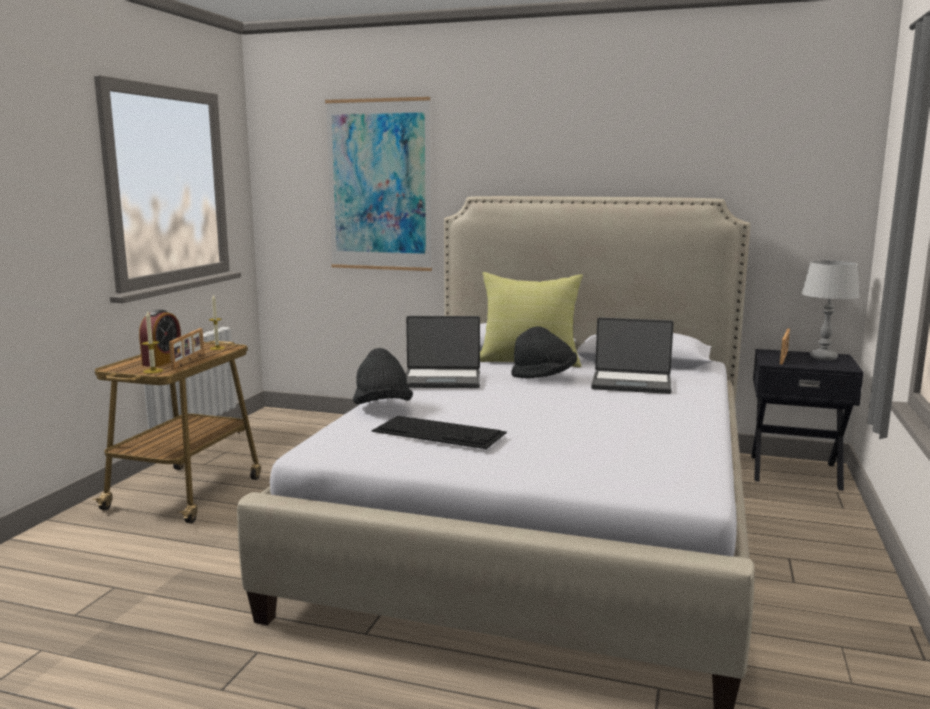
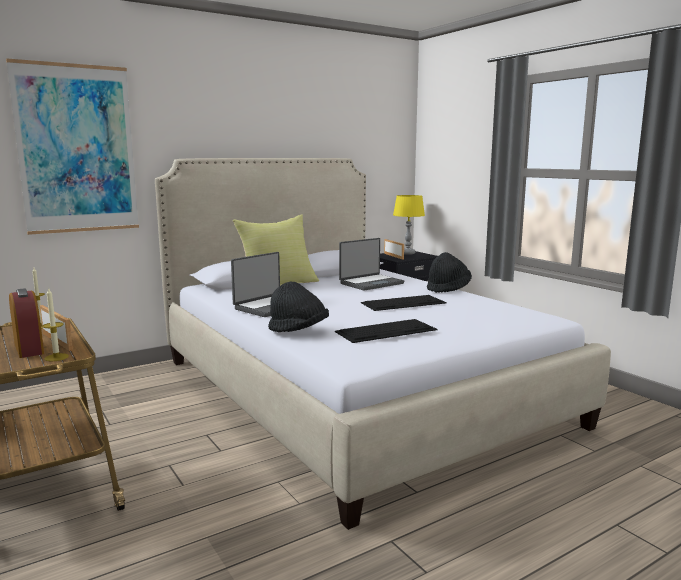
camera: 50 degrees left, 0 degrees up
(544, 377) = (319, 291): black hat -> black hat (448, 289)
(577, 413) = (404, 303): none -> keyboard
(823, 358) = (408, 253): grey table lamp -> yellow table lamp

